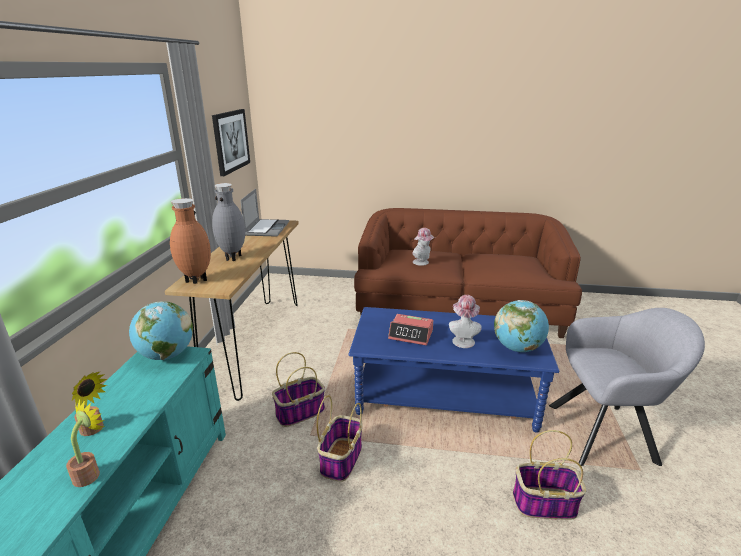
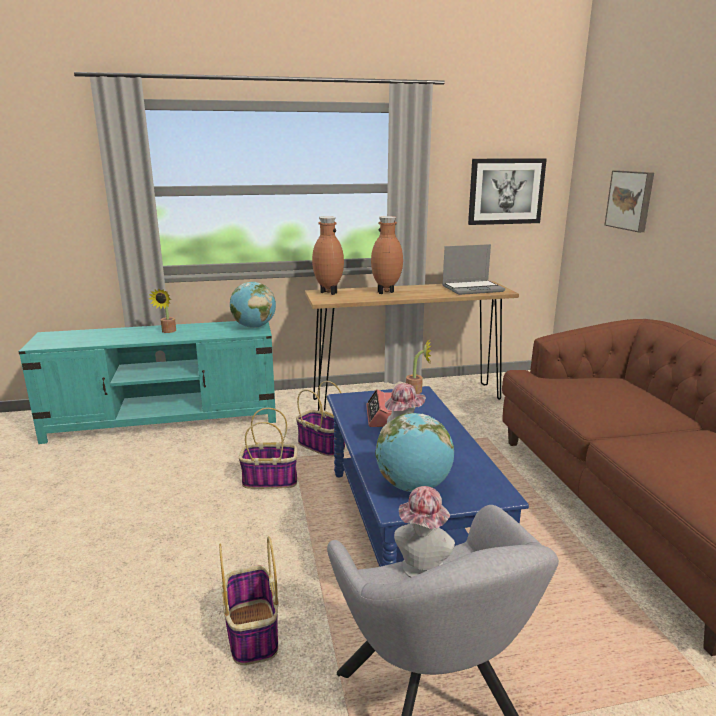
camera: 70 degrees right, 5 degrees down
(91, 473) = (130, 340): potted plant -> potted plant (417, 391)
(233, 257) = (386, 292): grey vase -> brown vase
(330, 136) = (630, 200): none -> picture
(422, 262) = (589, 395): hat -> hat (422, 571)

